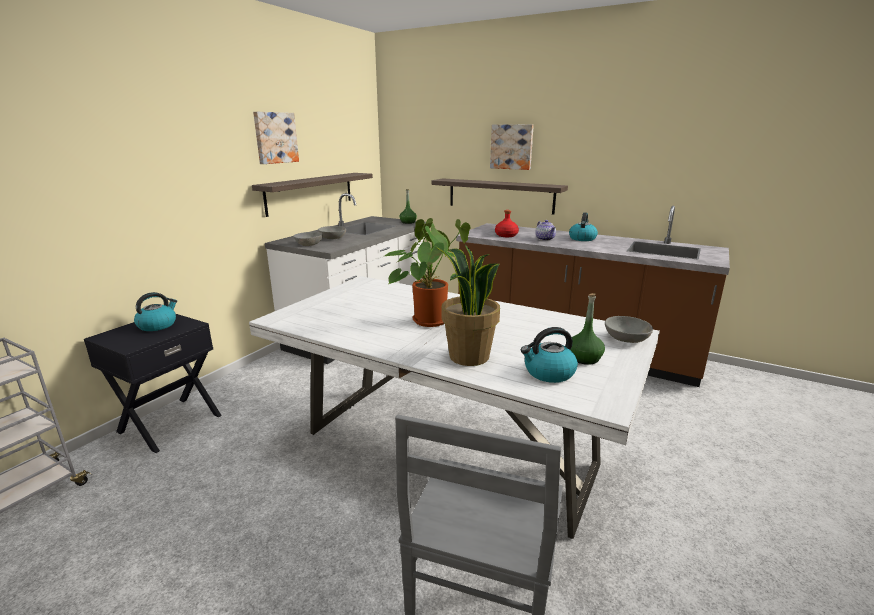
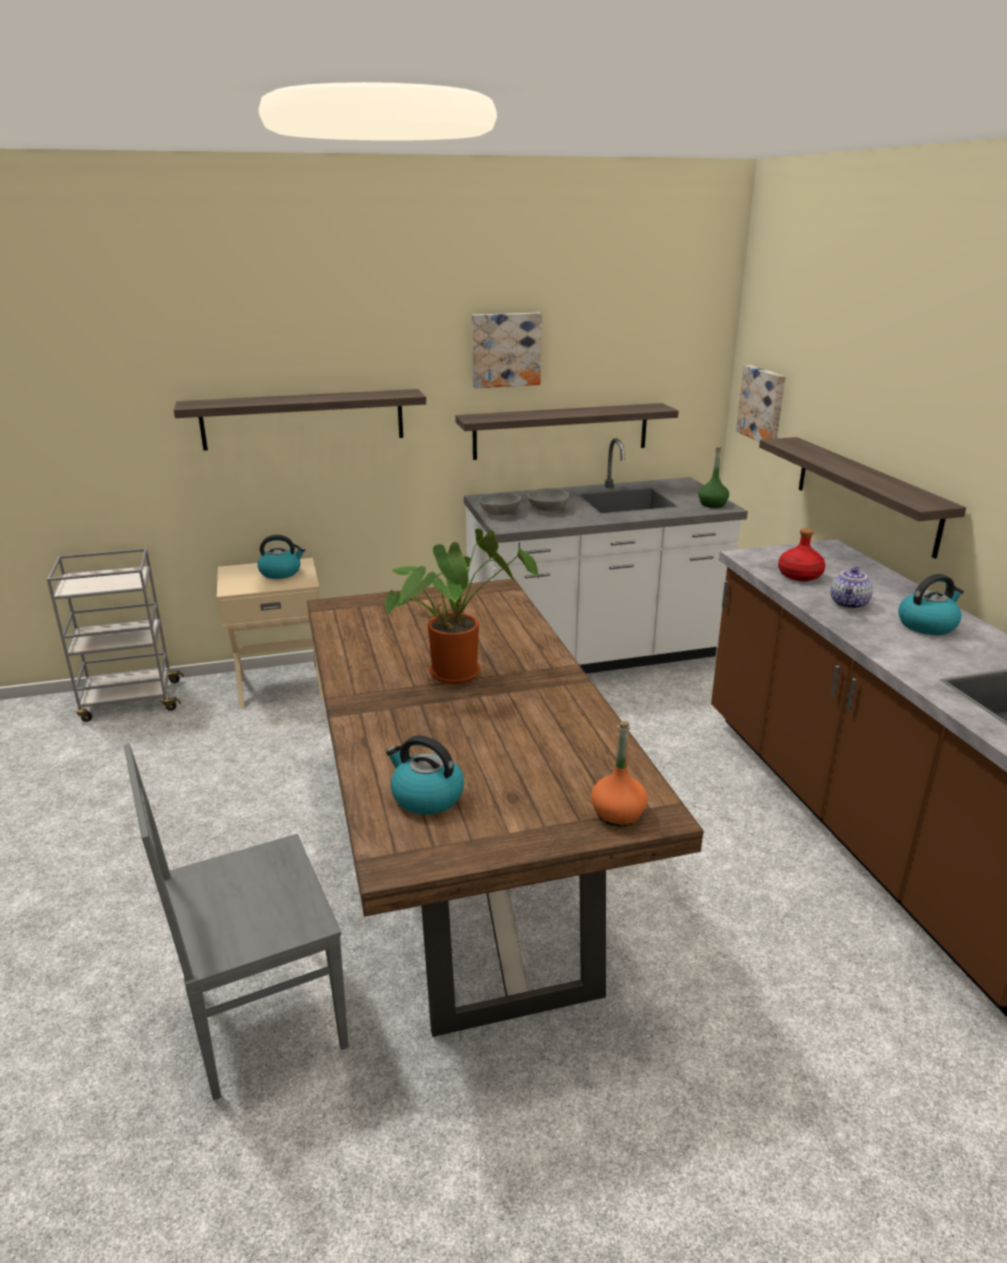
camera: 45 degrees right, 5 degrees up
(143, 194) = (303, 419): none -> shelf
(169, 423) = (280, 684): black nightstand -> beige nightstand
(447, 449) = (463, 858): white dining table -> brown dining table
(468, 357) = (395, 735): potted plant -> none
(512, 146) = (895, 404): picture -> picture (763, 404)
(584, 358) = (503, 805): green bottle -> none
(625, 339) = (617, 814): grey bowl -> orange bottle

